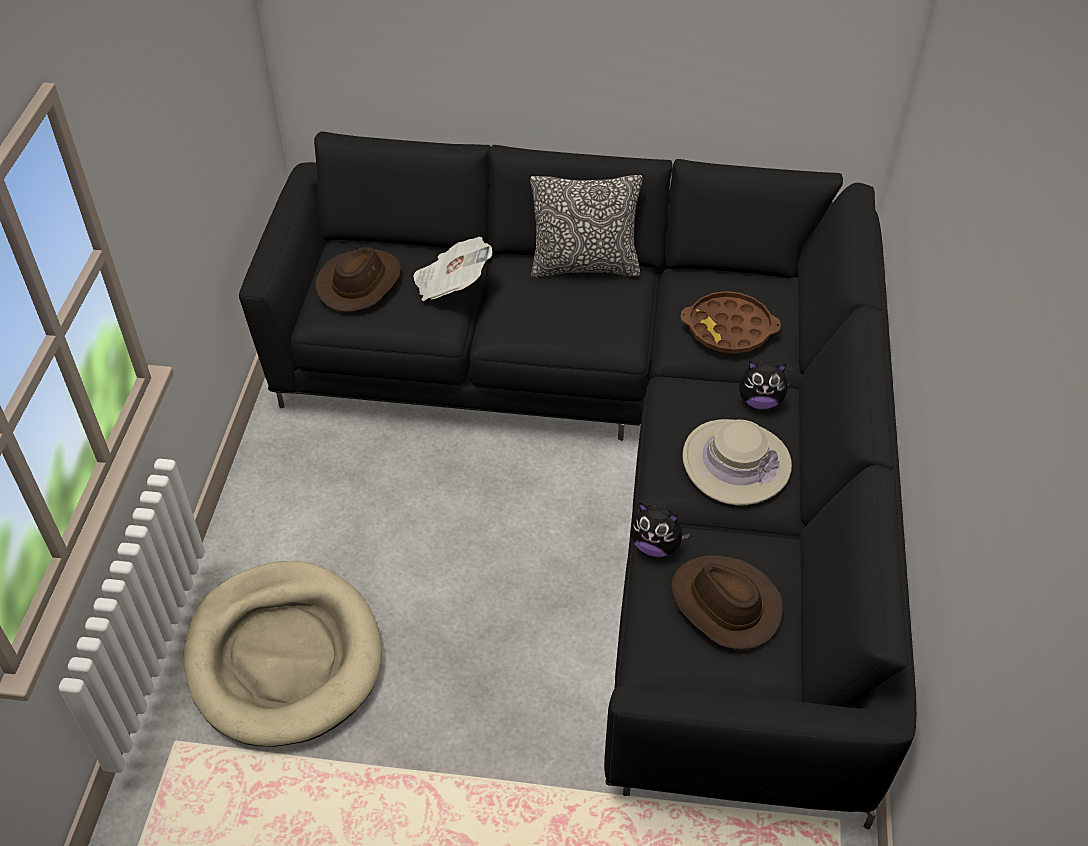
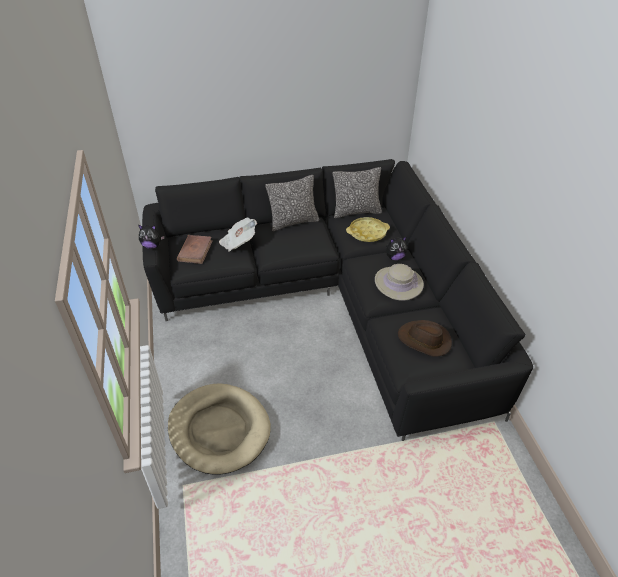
camera: 20 degrees left, 5 degrees down
(360, 283) = (195, 251): brown hat -> brown book
(656, 546) = (382, 325): plush toy -> plush toy (152, 246)
(729, 329) = (367, 233): brown tray -> yellow tray
(730, 273) = (356, 211): none -> pillow

